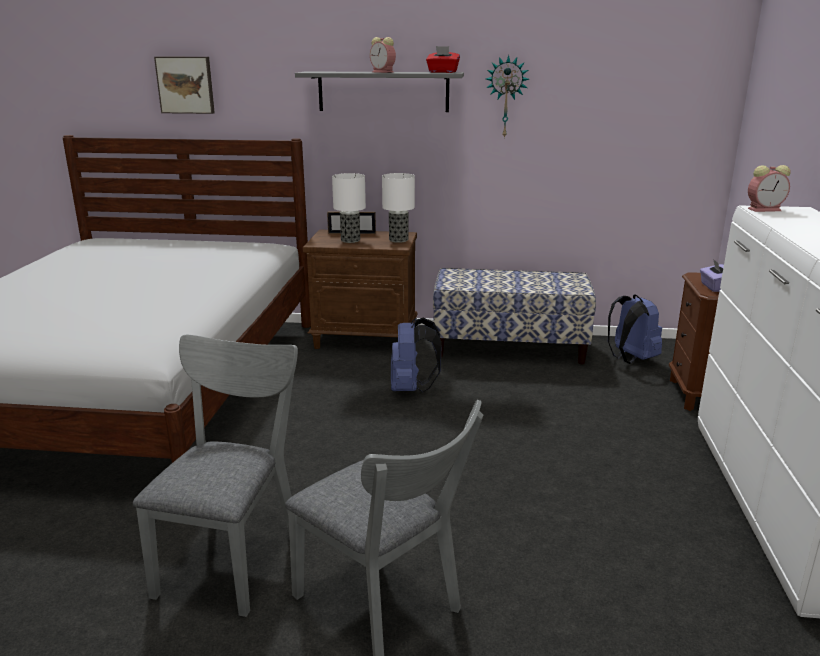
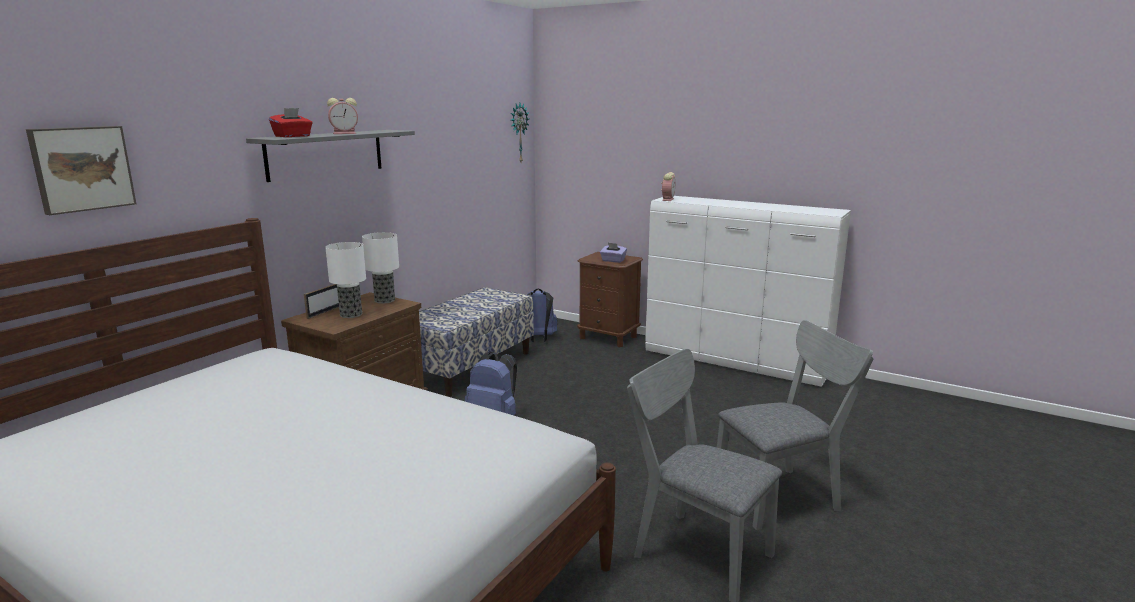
camera: 65 degrees left, 5 degrees down
(442, 72) = (386, 130): red tissue box -> red tissue box (293, 136)
(506, 97) = (418, 150): wall clock -> wall clock (518, 133)

